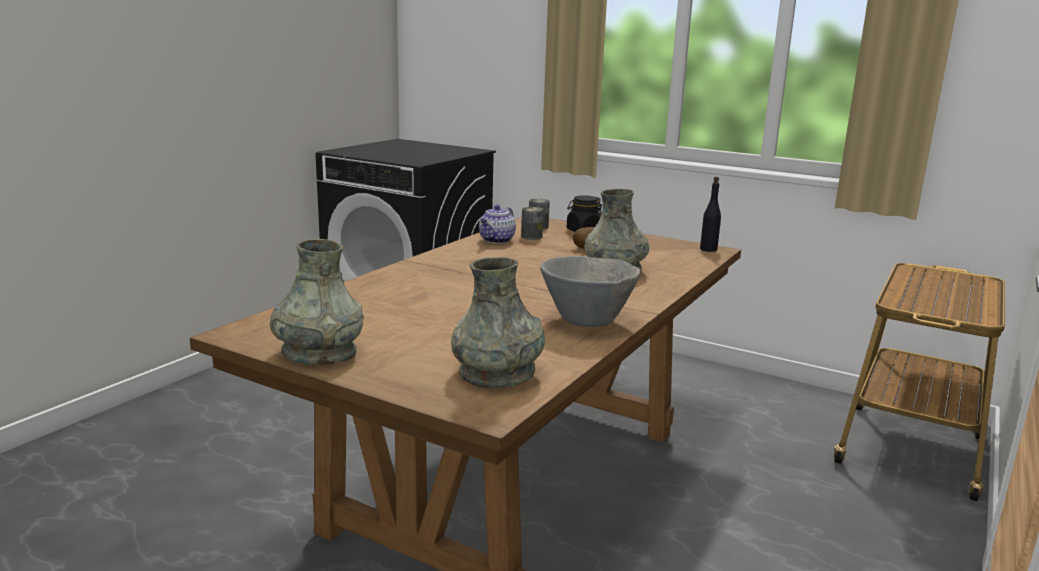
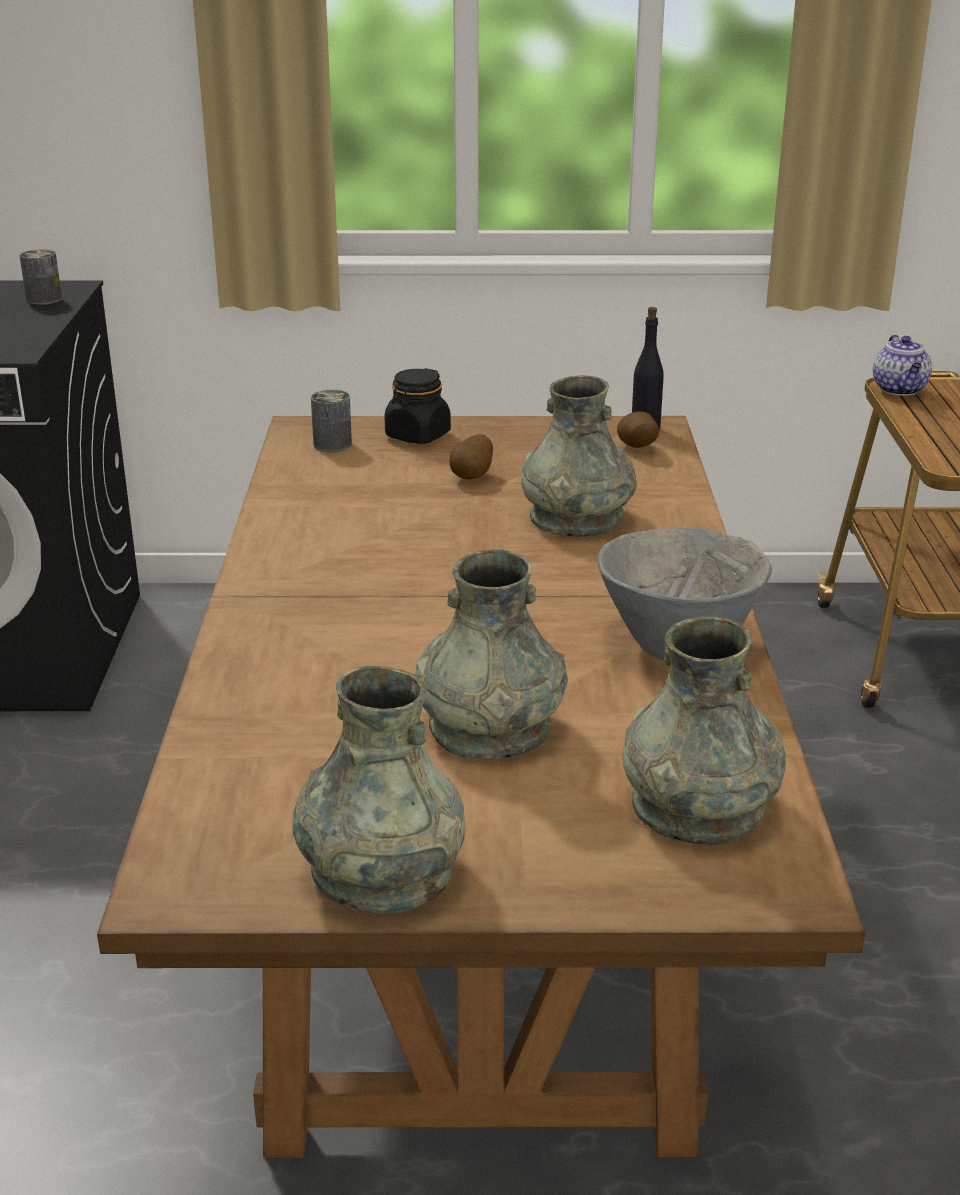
camera: 30 degrees left, 10 degrees up
(447, 323) = (489, 726): none -> grey vase
(496, 240) = (308, 498): teapot -> teapot (900, 390)
(531, 237) = (353, 472): can -> can (44, 299)
(690, 254) = (636, 448): none -> potato

